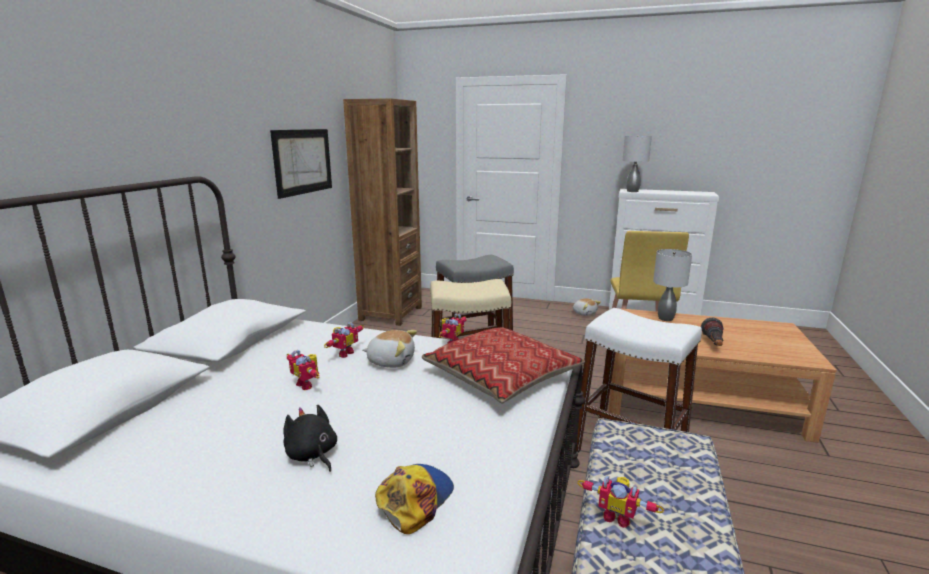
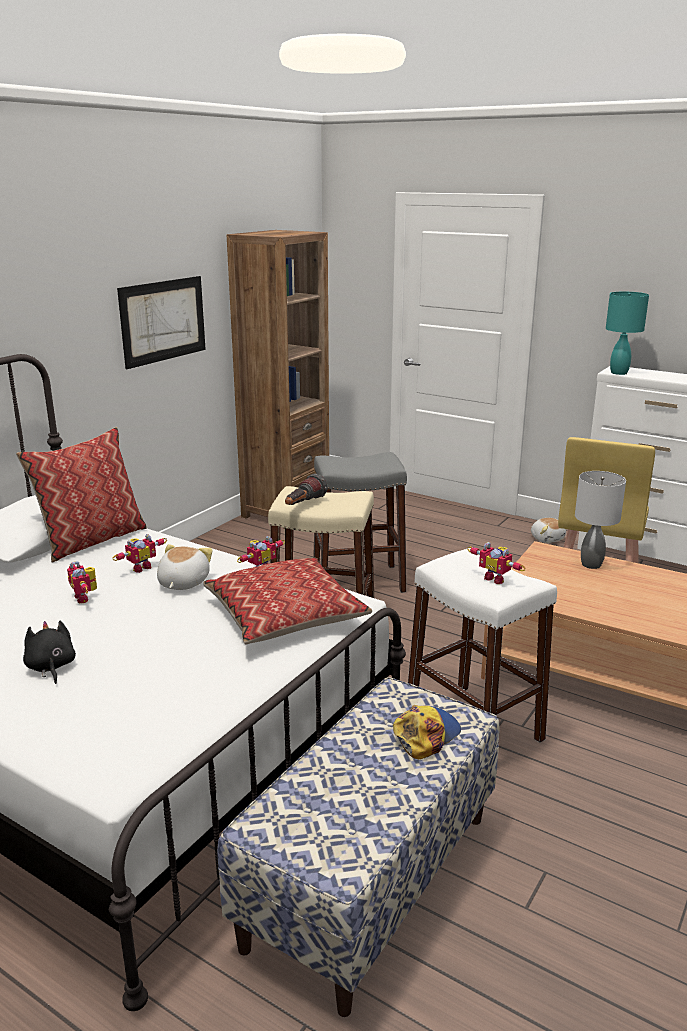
camera: 15 degrees right, 5 degrees up
(283, 336) = (92, 540): none -> pillow
(391, 361) = (182, 583): plush toy -> plush toy turned 105 degrees counterclockwise
(414, 499) = (113, 719): cap -> cap (425, 734)
(617, 517) = (322, 774): toy robot -> toy robot (496, 578)
(633, 191) = (619, 373): grey table lamp -> turquoise table lamp
(713, 344) = (621, 608): flashlight -> flashlight (303, 505)

